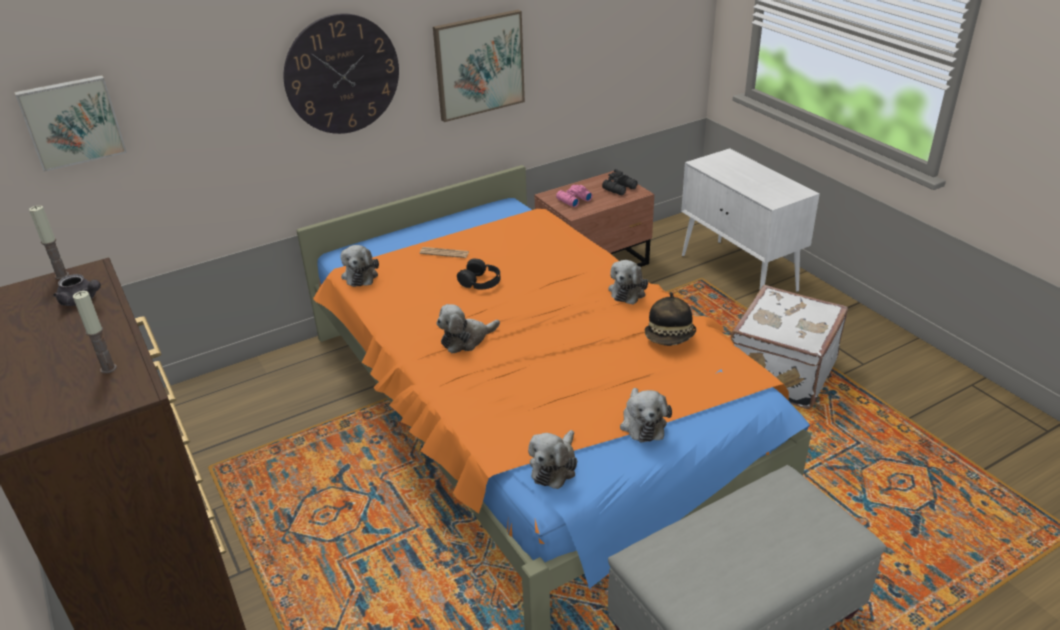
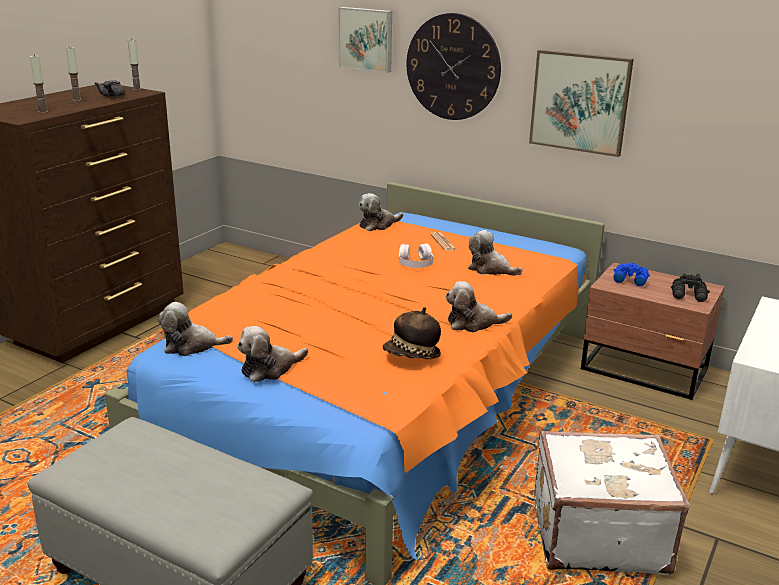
camera: 60 degrees right, 10 degrees down
(64, 332) = (77, 100): none -> candle
(72, 121) = (278, 39): picture -> picture (366, 39)
(466, 339) = (327, 276): plush toy -> plush toy (490, 269)
(480, 281) = (415, 263): black headphones -> white headphones
(573, 200) = (629, 279): pink binoculars -> blue binoculars

